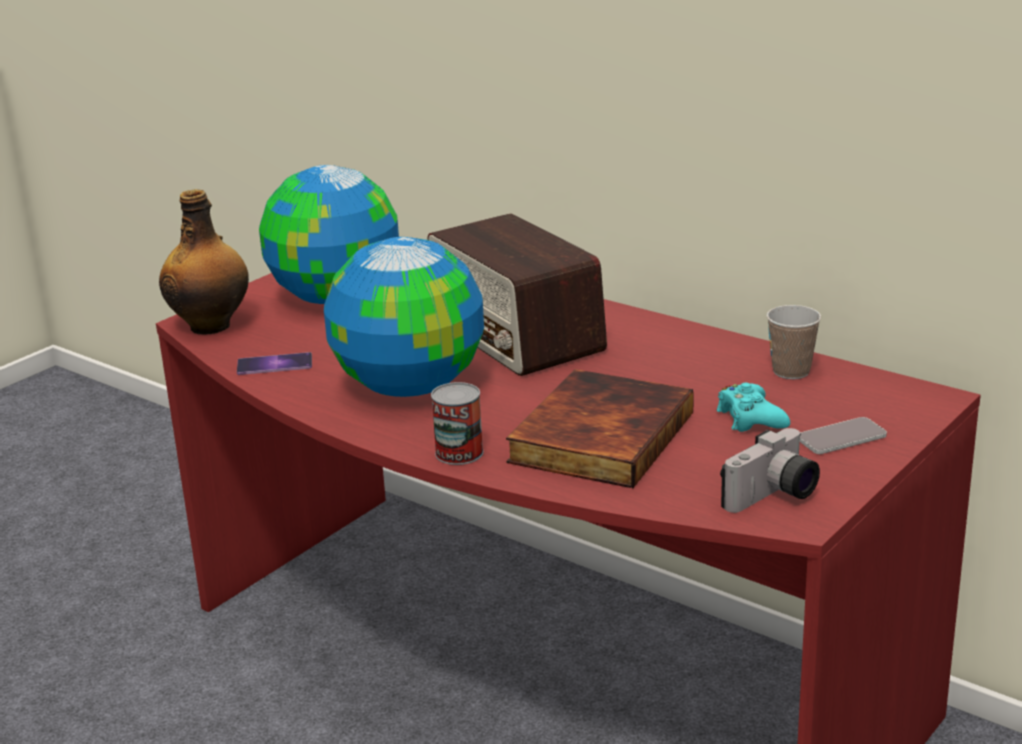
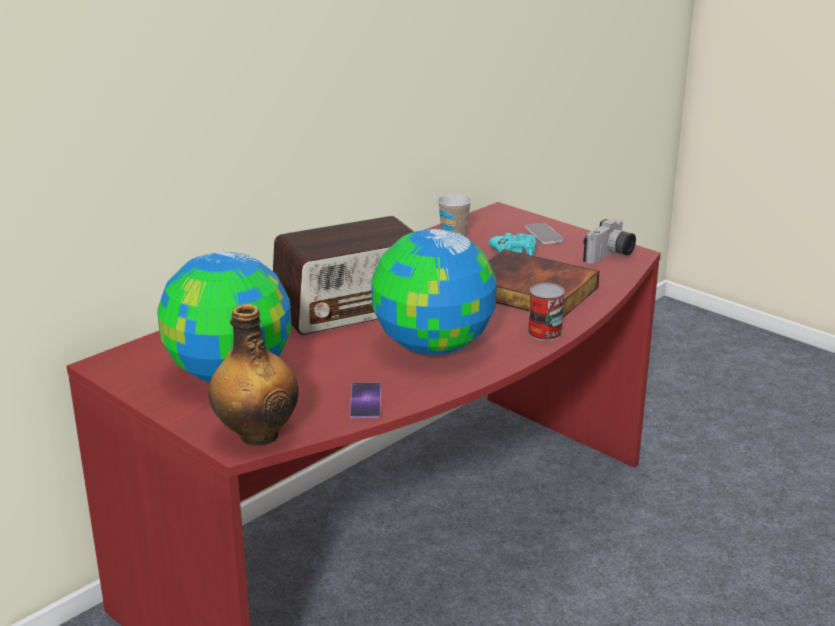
camera: 85 degrees left, 0 degrees up
(774, 497) = (610, 256): camera -> camera turned 75 degrees clockwise

